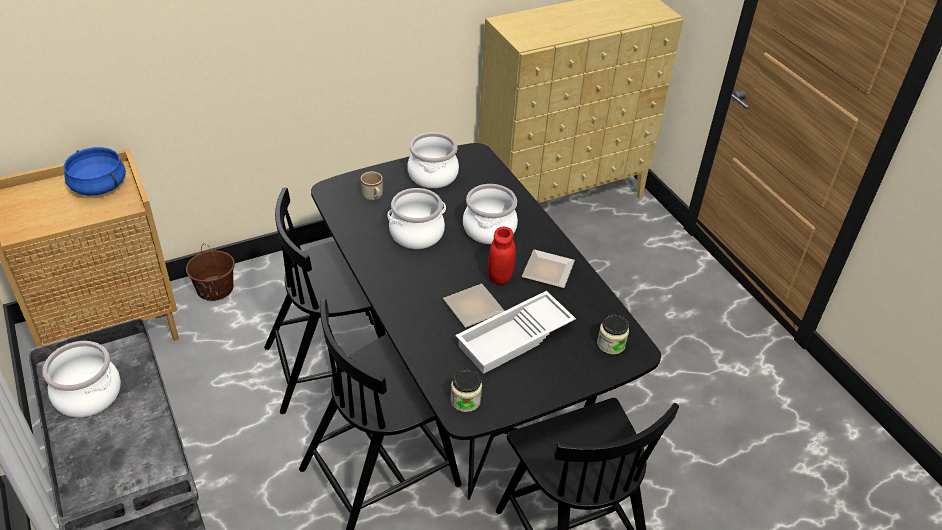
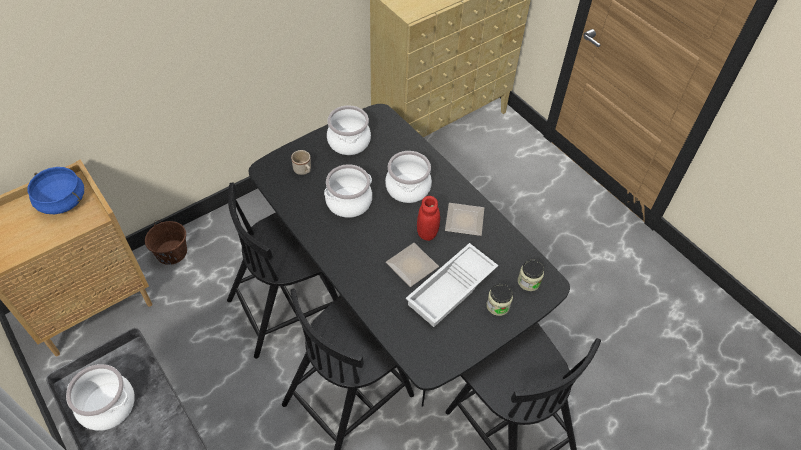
camera: 10 degrees left, 10 degrees up
(465, 400) = (425, 354): jar -> jar (498, 305)

